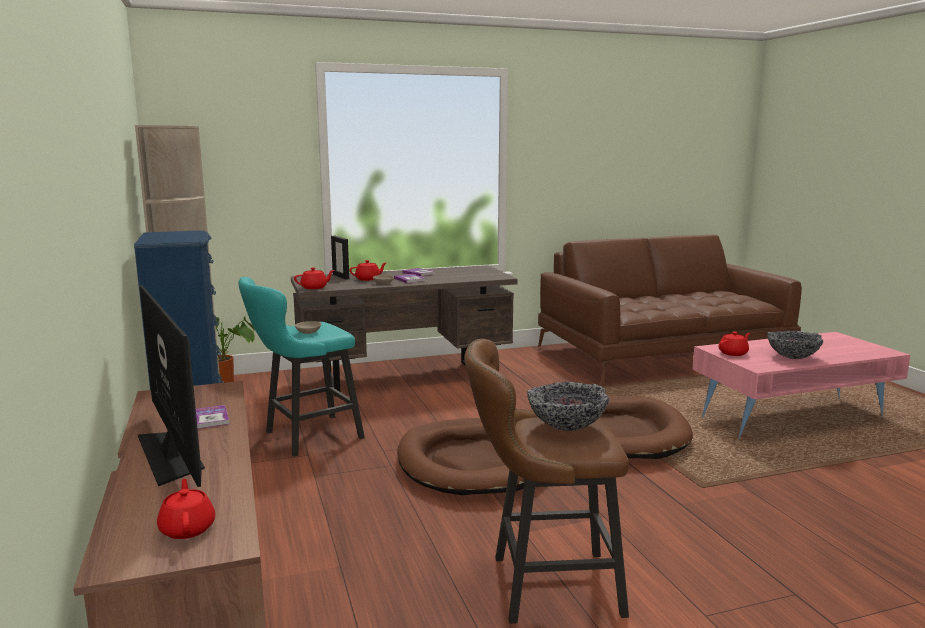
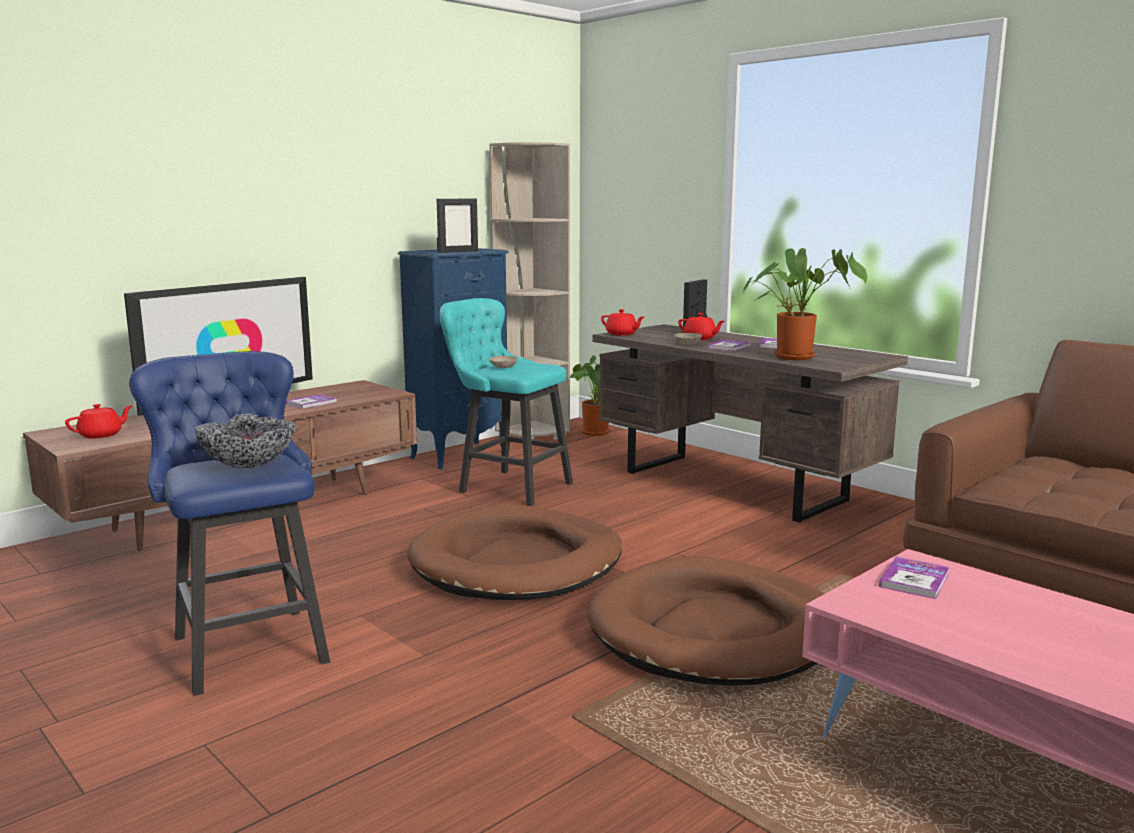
camera: 65 degrees right, 0 degrees up
(193, 236) = (457, 251): none -> picture frame
(464, 276) = (798, 357): none -> potted plant
(538, 586) = (246, 640): brown stool -> blue stool
(733, 353) = (914, 580): red teapot -> book
(792, 357) = (988, 634): bowl -> none

